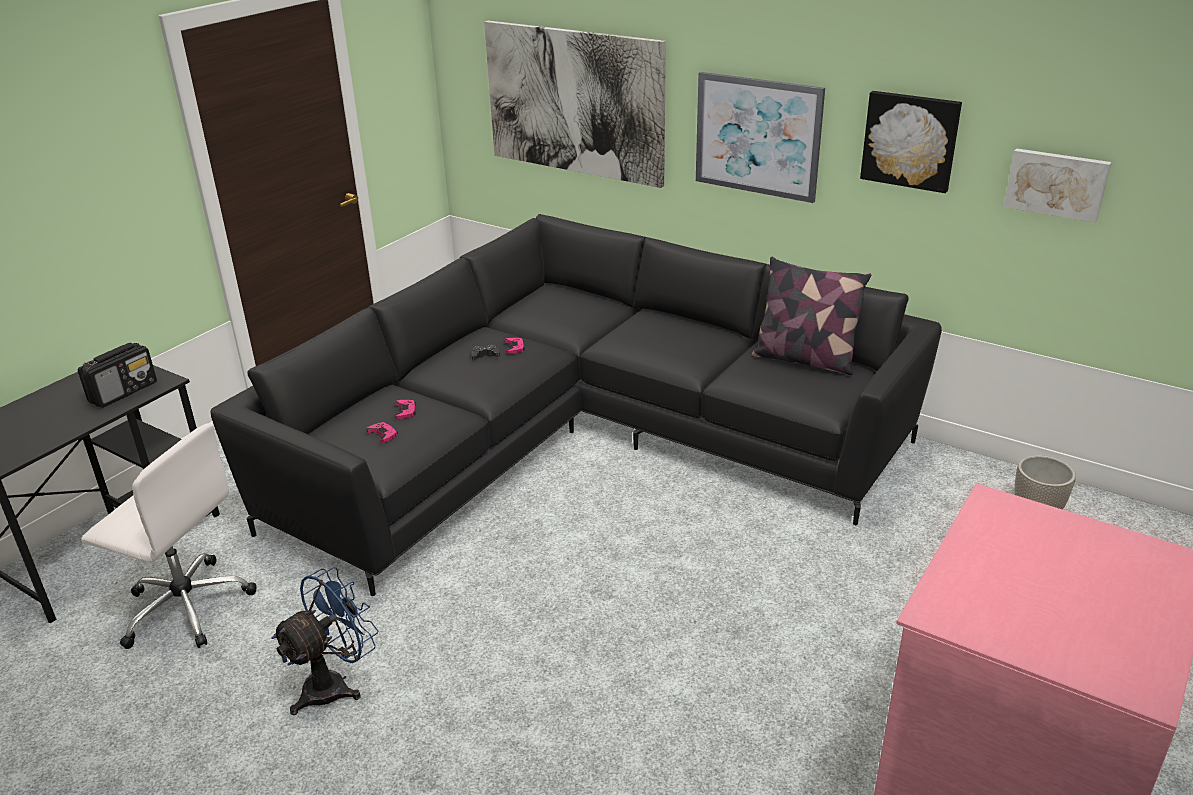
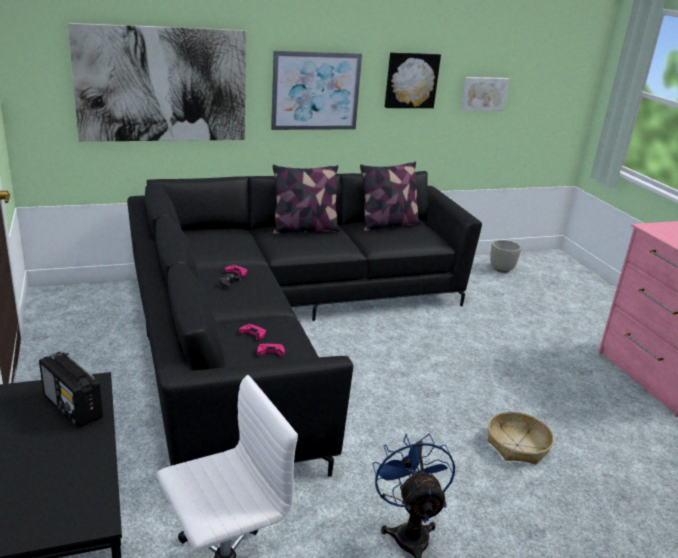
camera: 55 degrees left, 5 degrees down
(124, 392) = (73, 408): radio -> radio turned 150 degrees clockwise
(580, 702) = (517, 445): none -> basket
(685, 327) = (304, 229): none -> pillow

